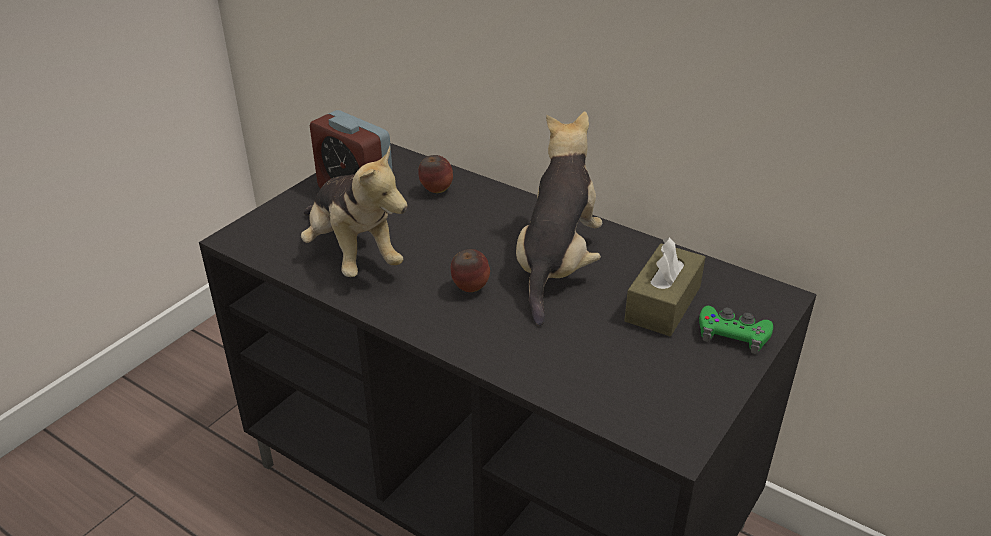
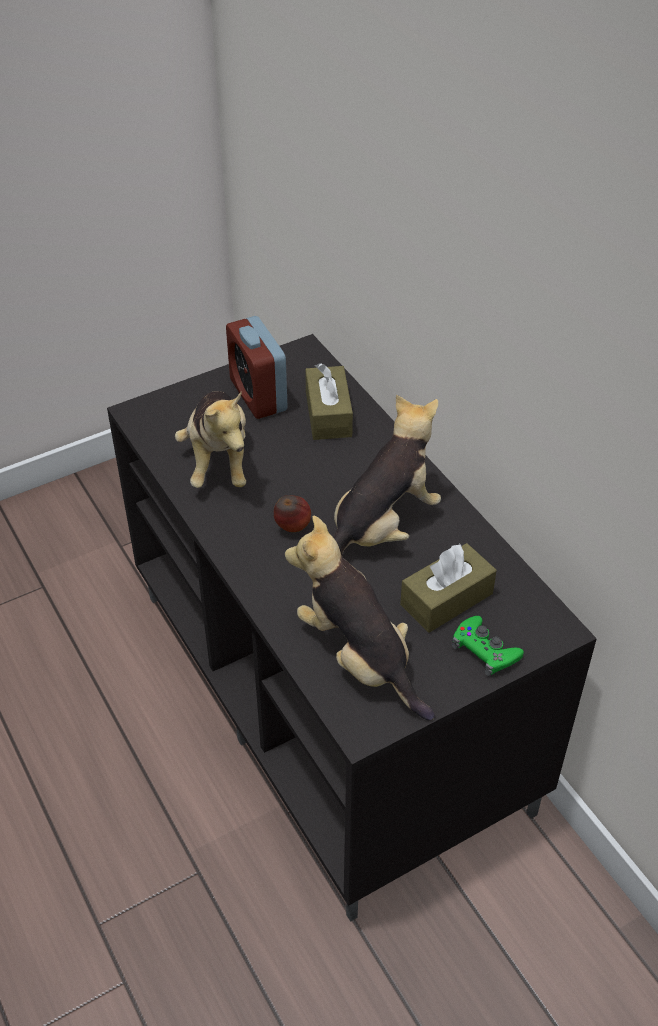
camera: 25 degrees right, 10 degrees up
(436, 191) = (328, 414): apple -> brown tissue box
(622, 380) = (359, 658): none -> plush toy

